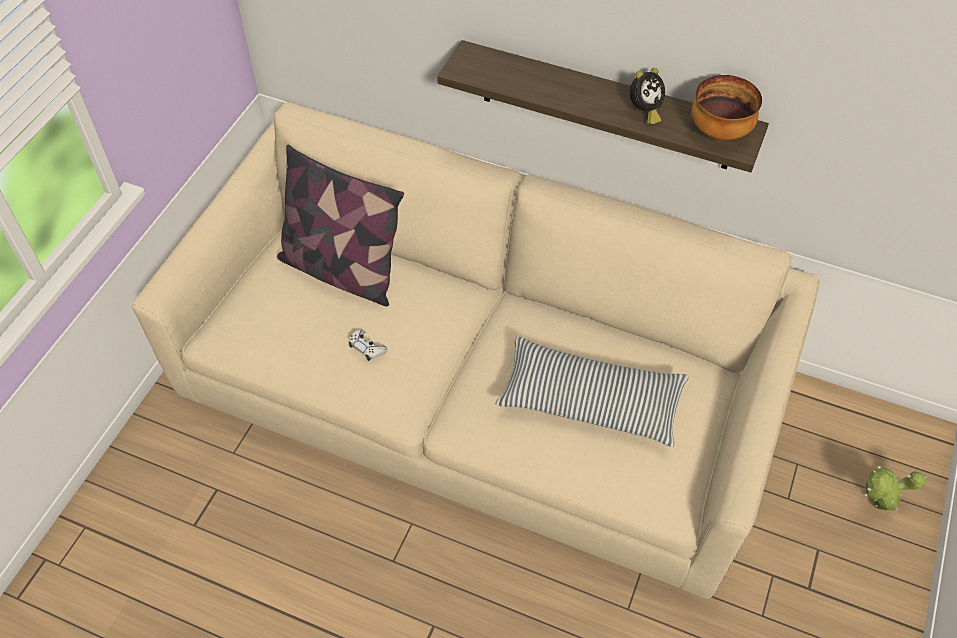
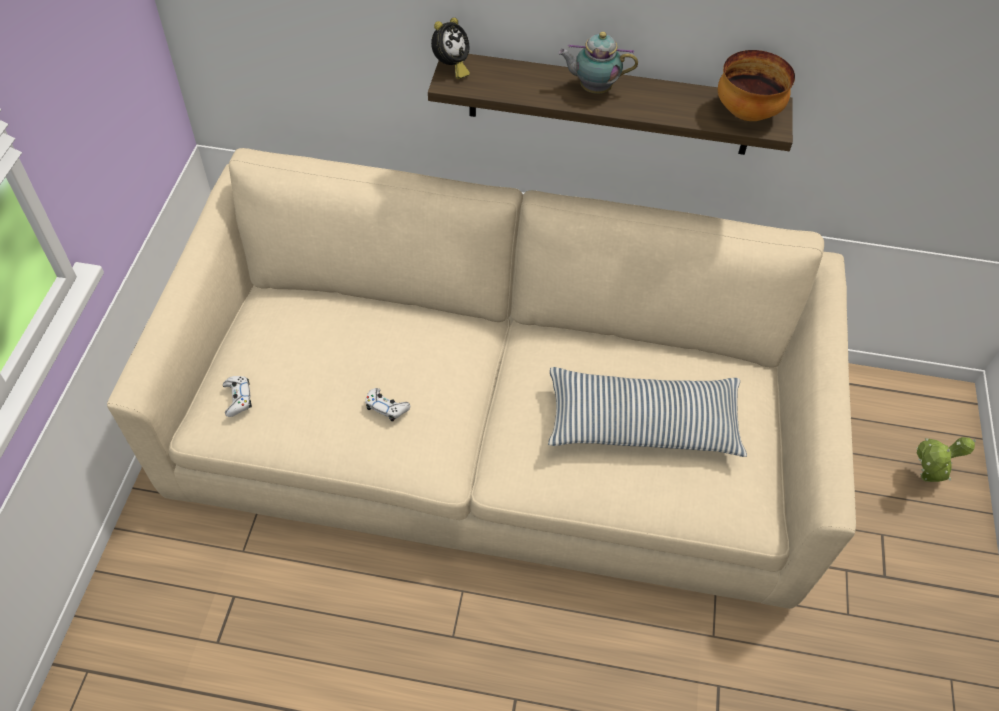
camera: 15 degrees left, 0 degrees up
(244, 319) = (238, 398): none -> white game controller
(341, 270) = (334, 327): pillow -> none
(584, 91) = (593, 89): none -> teapot
(644, 112) = (662, 102): alarm clock -> alarm clock (451, 67)

